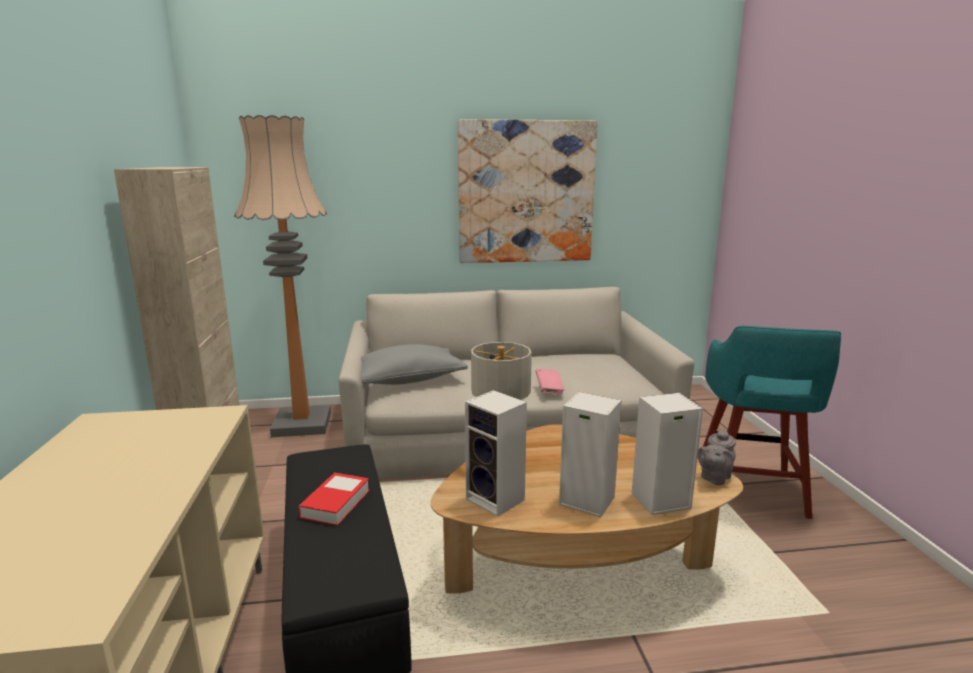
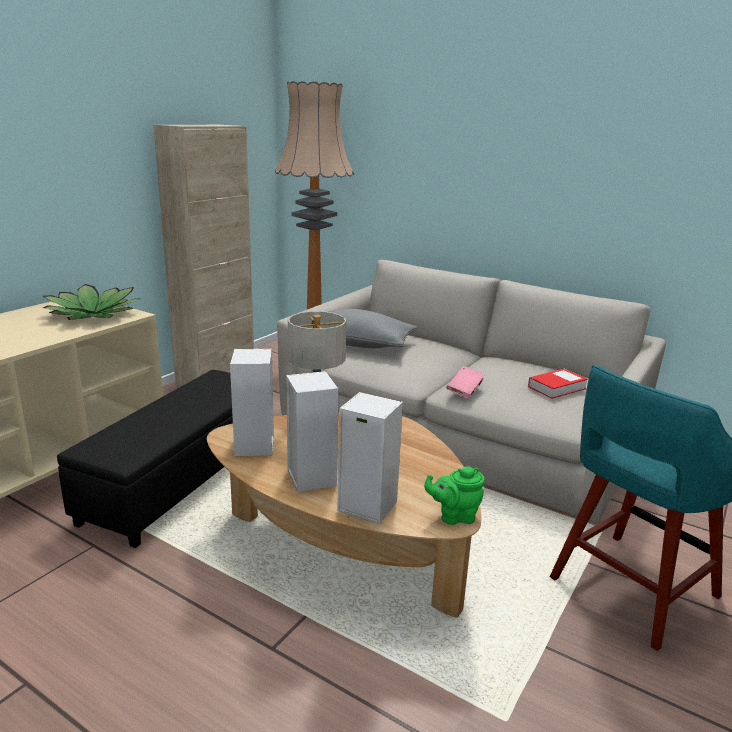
camera: 40 degrees right, 5 degrees up
(164, 428) = (93, 313): none -> potted plant
(335, 503) = (181, 408): book -> book (556, 388)
(526, 192) = (563, 173): picture -> none
(714, 478) = (454, 516): grey teapot -> green teapot

